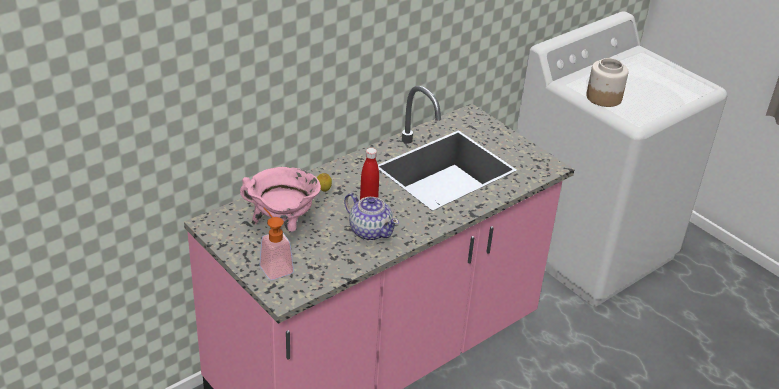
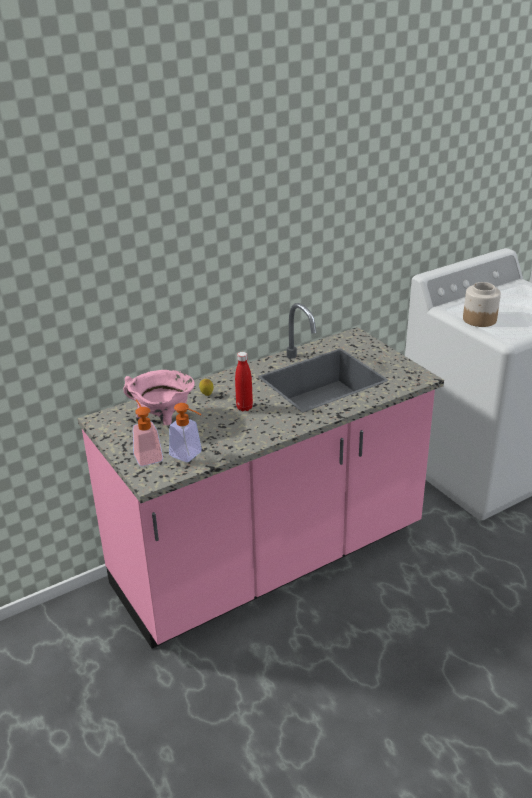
camera: 10 degrees right, 5 degrees down
(321, 266) = (190, 455): none -> soap dispenser
(370, 231) = (241, 428): teapot -> none

